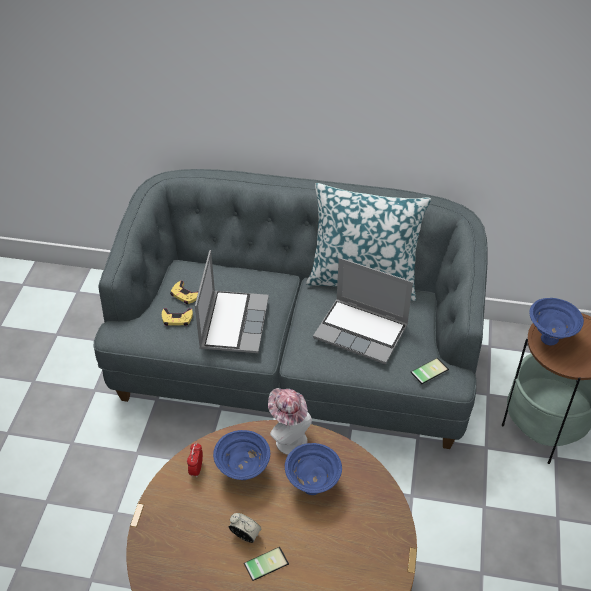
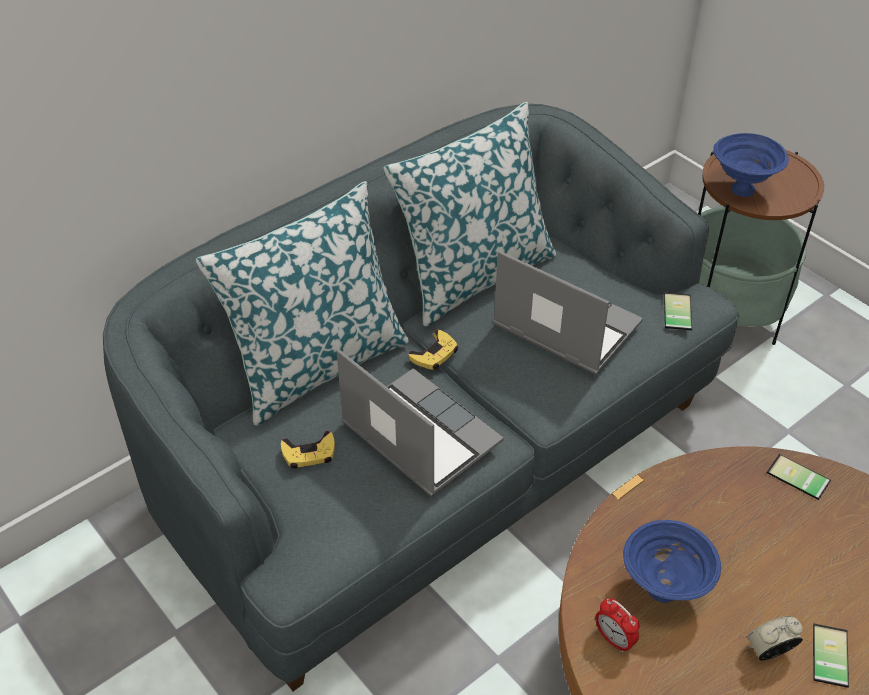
camera: 50 degrees left, 0 degrees up
(177, 319) = (345, 489): yellow game controller -> yellow game controller (434, 354)
(242, 265) = (317, 364): none -> pillow
(288, 439) = (645, 509): hat -> none
(312, 485) = (740, 532): blue bowl -> none
(362, 331) = (564, 326): laptop -> laptop turned 120 degrees counterclockwise
(375, 492) = (796, 479): none -> phone

